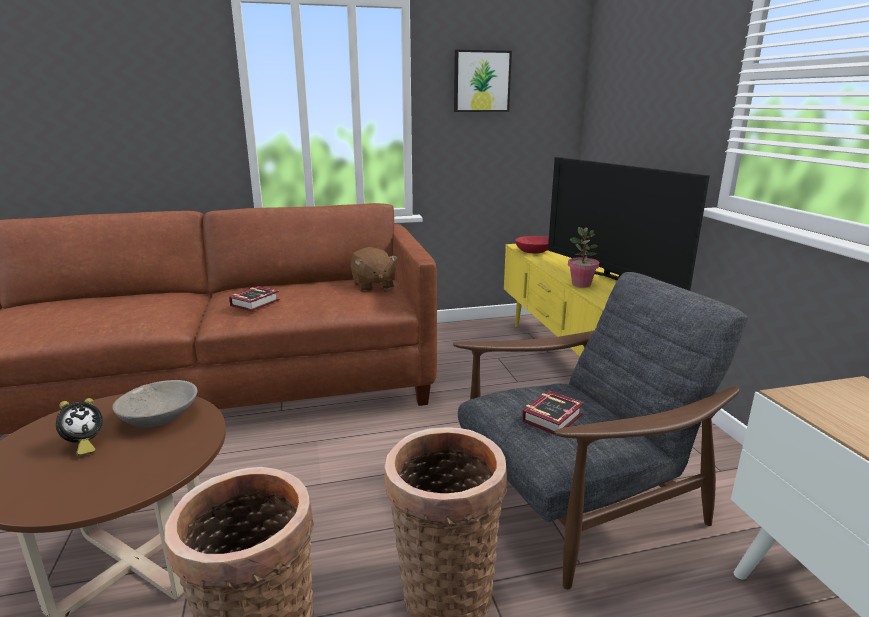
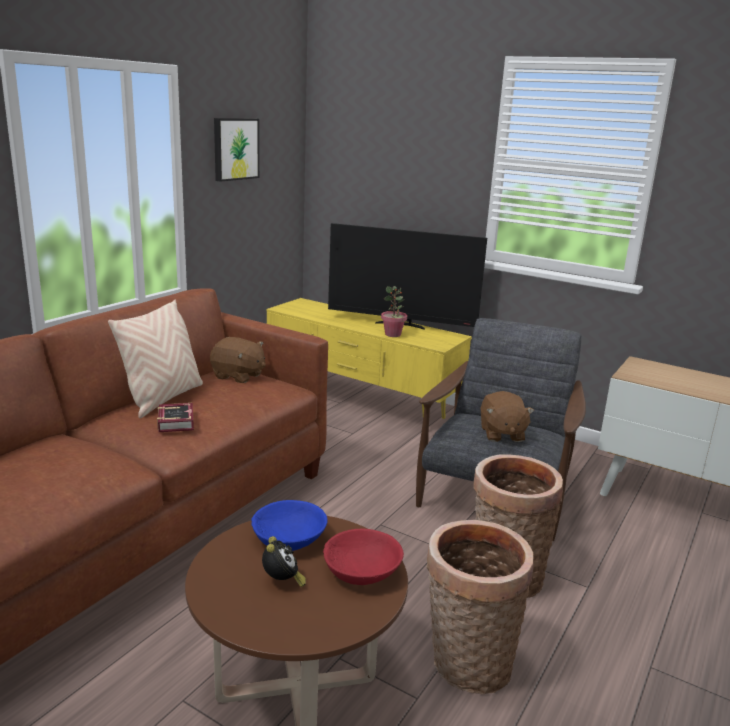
camera: 45 degrees left, 0 degrees up
(160, 417) = (289, 539): grey bowl -> blue bowl
(287, 286) = (163, 398): none -> beige pillow
(534, 251) = (304, 312): red bowl -> red bowl (362, 571)
(555, 417) = (501, 434): book -> brown plush toy

